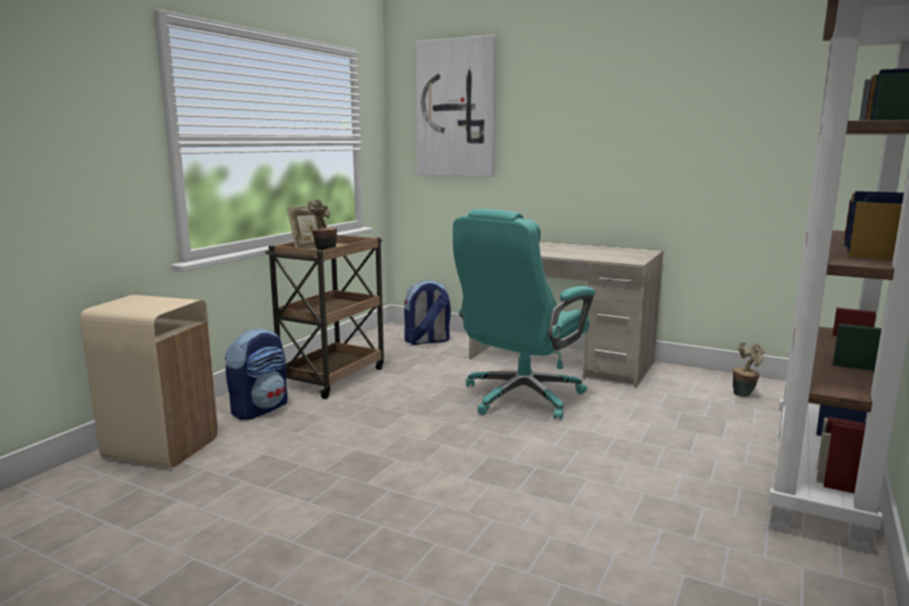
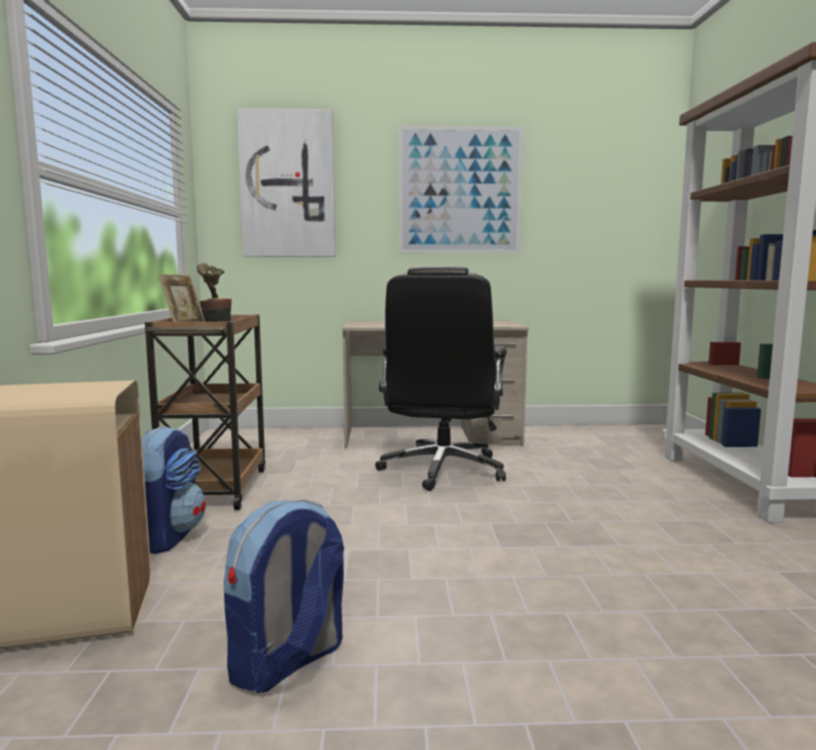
camera: 30 degrees left, 5 degrees down
(427, 341) = (277, 439): backpack -> backpack (287, 662)
(520, 397) = (442, 470): turquoise office chair -> black office chair
(616, 110) = (460, 191): none -> picture
(744, 394) = (604, 437): potted plant -> none

